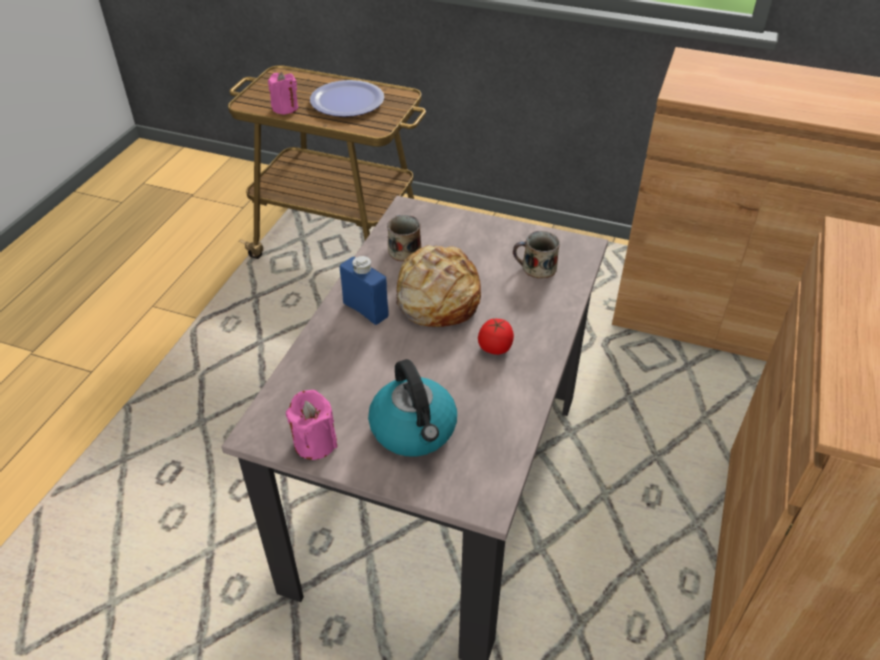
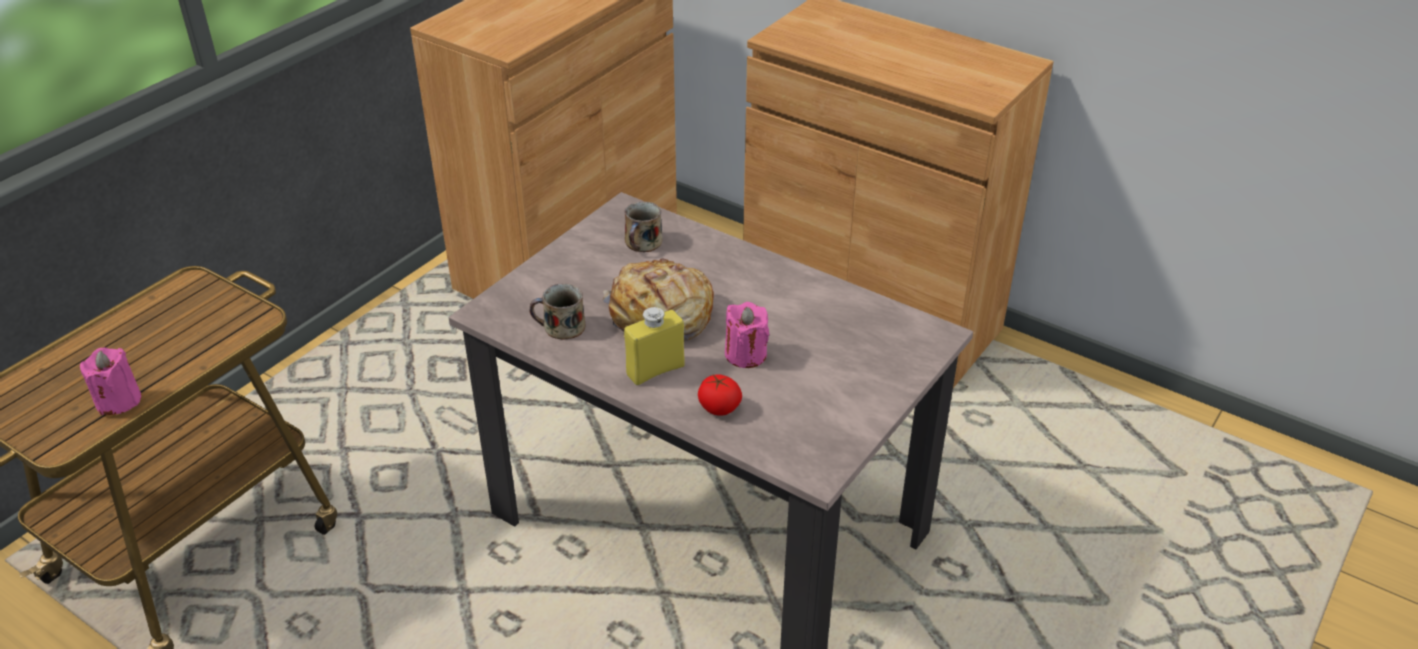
camera: 75 degrees left, 5 degrees down
(315, 443) = (843, 431): pink candle -> pink candle (745, 354)
(347, 100) = (155, 335): plate -> none
(365, 310) = (655, 370): blue bottle -> yellow bottle
(414, 430) = (844, 362): kettle -> none
(495, 347) = (750, 293): tomato -> tomato (719, 408)

